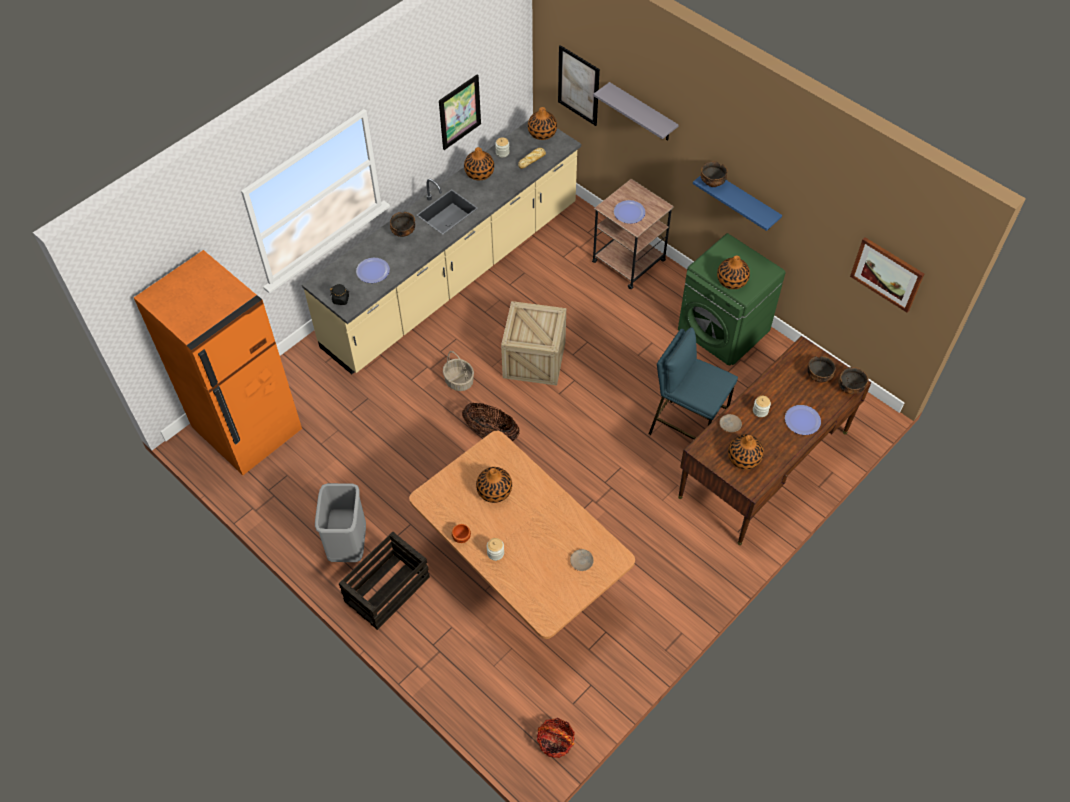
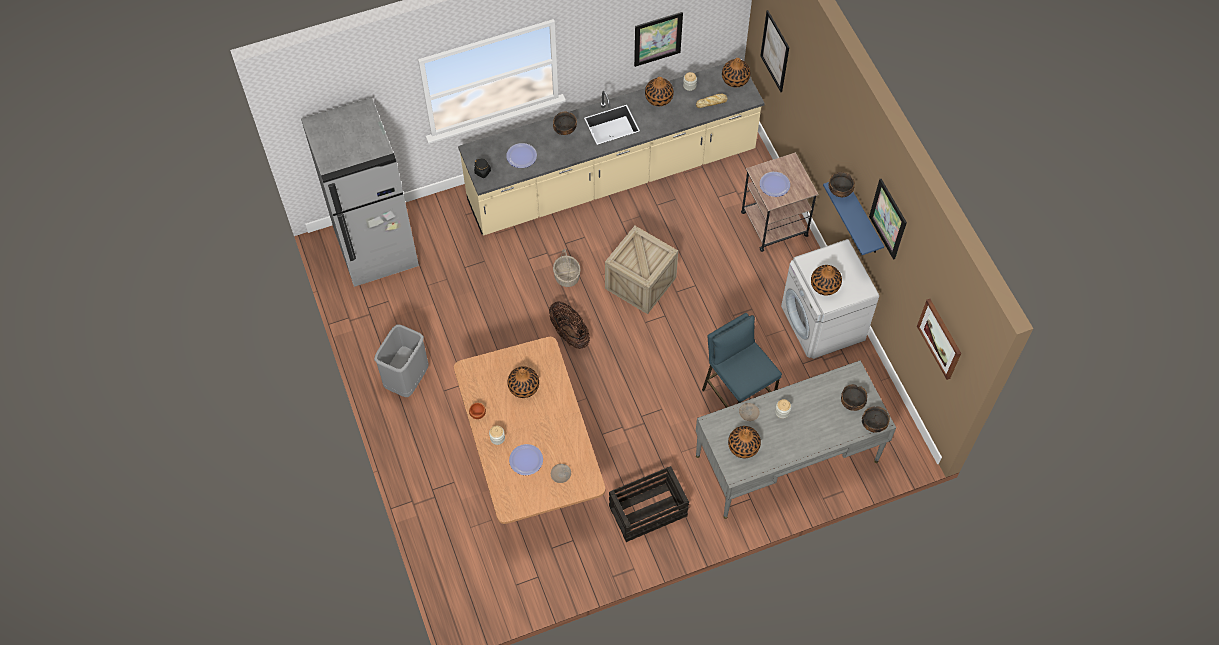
camera: 25 degrees right, 5 degrees up
(247, 427) = (376, 246): orange fridge -> grey fridge
(387, 590) = (419, 430): crate -> crate (647, 512)
(555, 742) = (486, 608): basket -> none
(642, 113) = (810, 102): grey shelf -> none
(722, 330) = (821, 323): green washing machine -> white washing machine
(764, 464) = (787, 458): brown desk -> grey desk
(784, 181) = (888, 219): none -> picture
(802, 420) = (813, 435): plate -> plate (526, 460)

